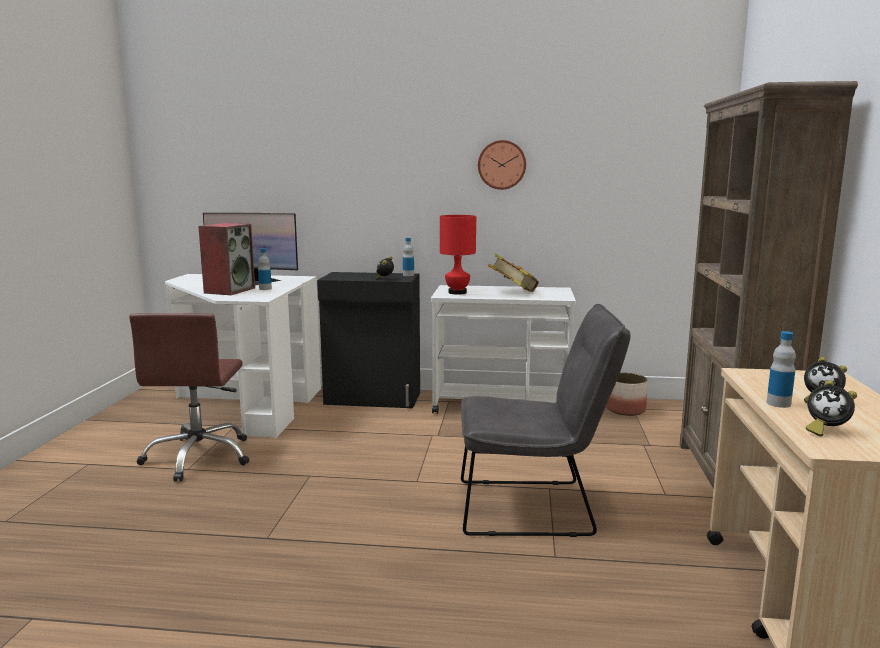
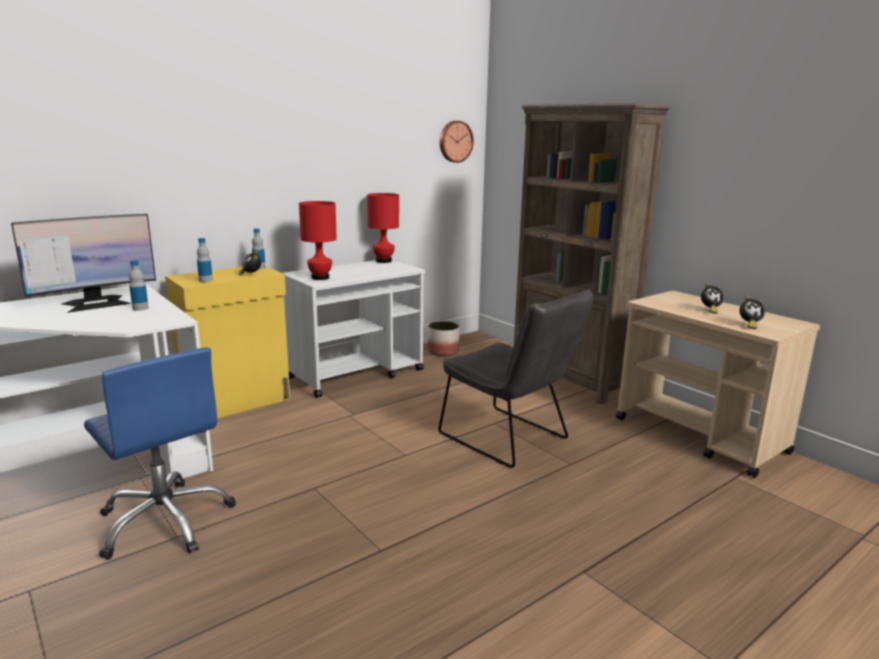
camera: 45 degrees left, 5 degrees up
(199, 457) = (166, 521): brown office chair -> blue office chair
(229, 290) = (102, 318): speaker -> none
(373, 399) = (237, 402): black cabinet -> yellow cabinet
(502, 165) = (327, 149): wall clock -> wall clock (455, 141)
(513, 292) = (362, 269): book -> none
(535, 508) = (509, 439): grey chair -> grey chair turned 90 degrees clockwise
(556, 289) = (384, 261): none -> red table lamp
(778, 403) = (701, 316): bottle -> bottle (205, 280)

